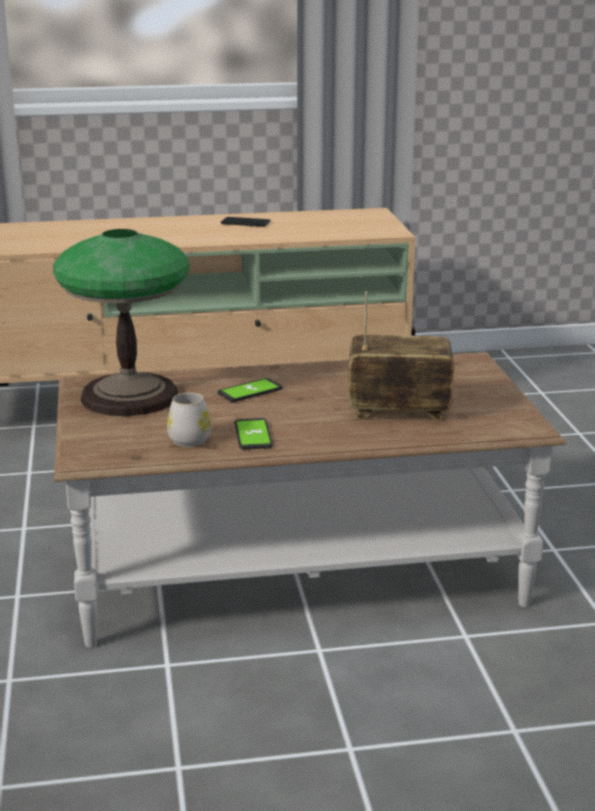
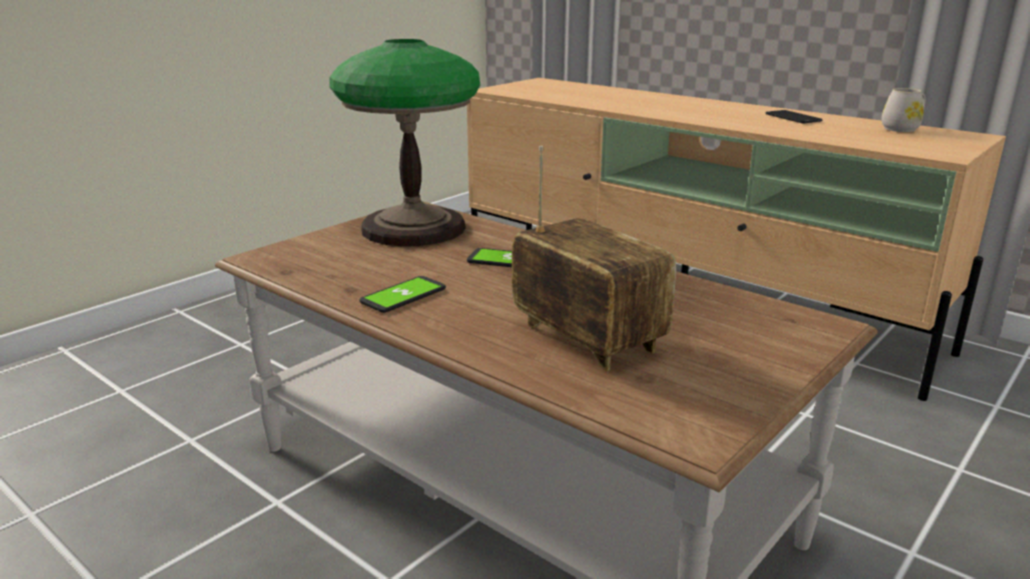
camera: 50 degrees right, 0 degrees up
(191, 437) = (359, 275): white mug -> white mug (903, 128)

